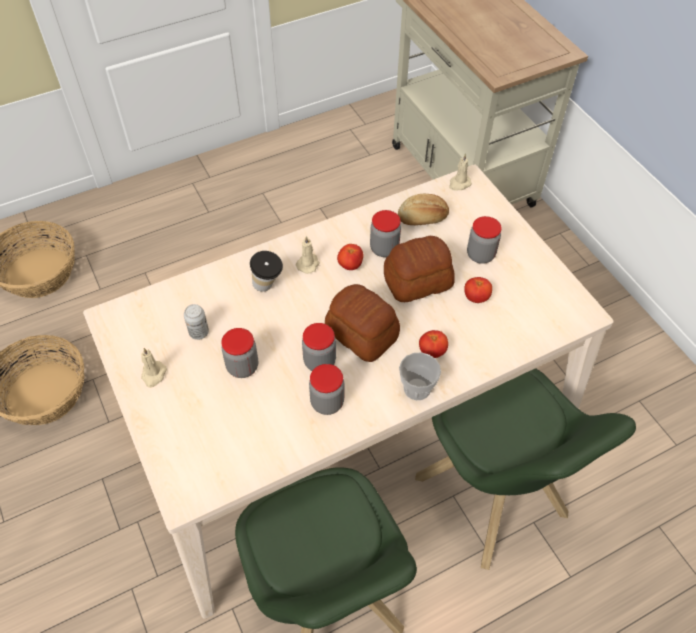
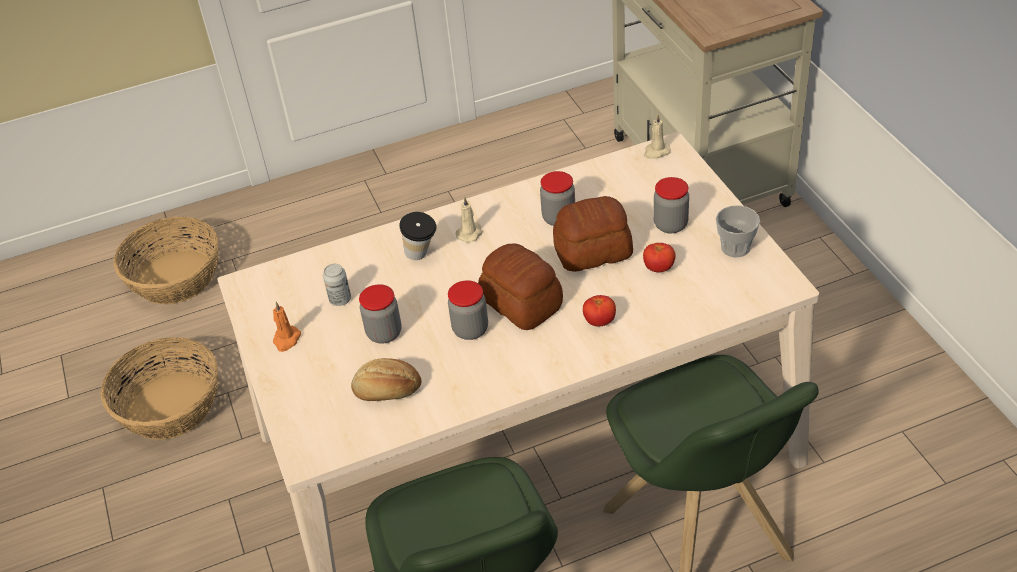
camera: 10 degrees right, 10 degrees down
(153, 375) = (286, 340): beige candle -> orange candle
(327, 402) = (473, 369): jar -> none
(350, 265) = (517, 235): tomato -> none
(417, 388) = (577, 357): cup -> cup (735, 247)
(423, 219) = (608, 188): bread -> bread (387, 391)

